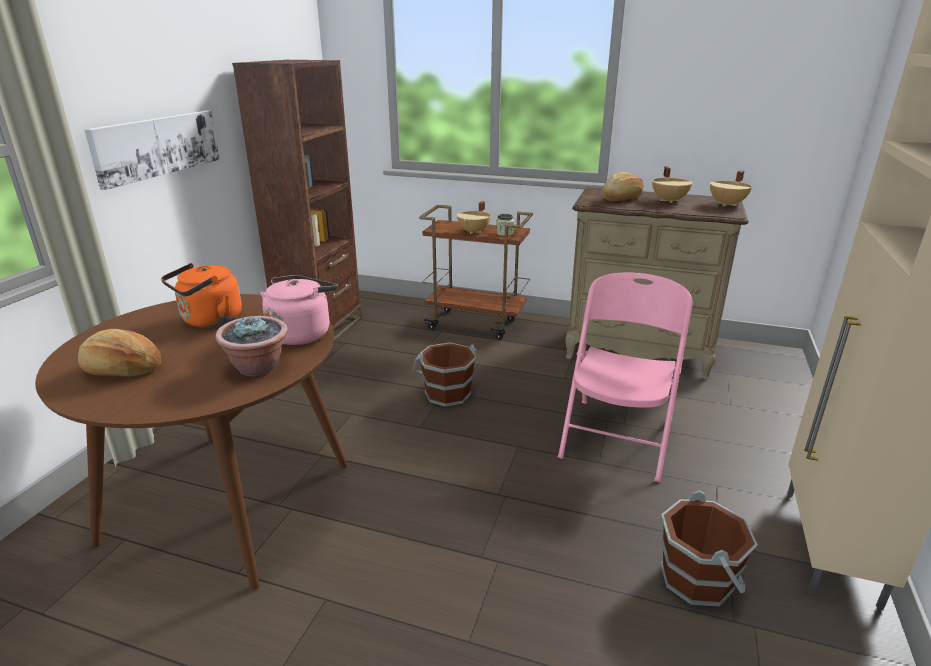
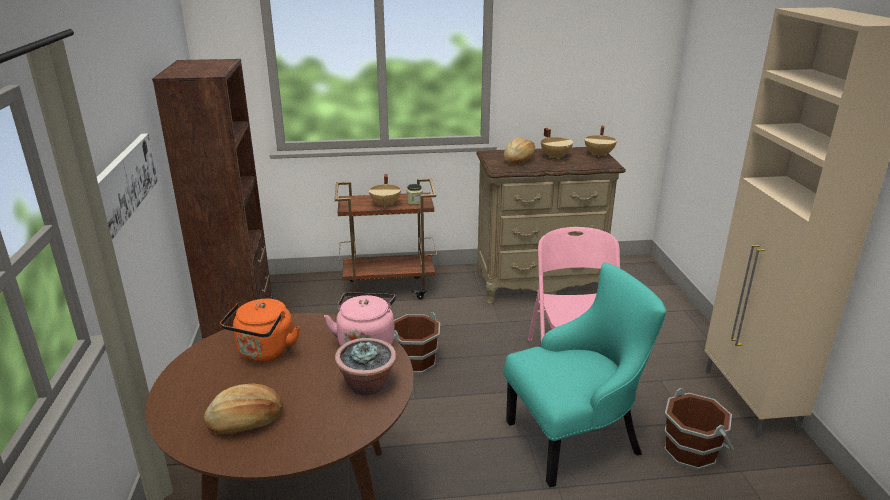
camera: 25 degrees left, 0 degrees up
(551, 519) = (572, 442): none -> turquoise chair

